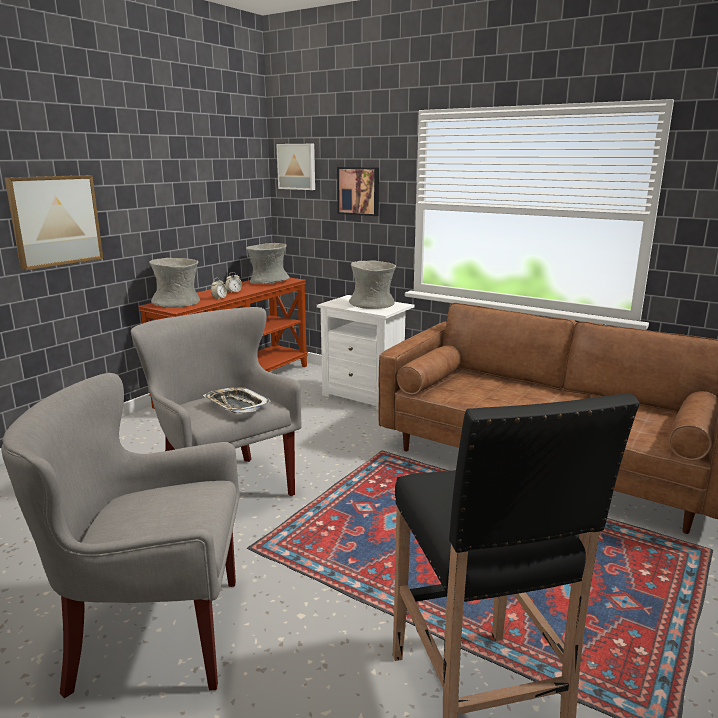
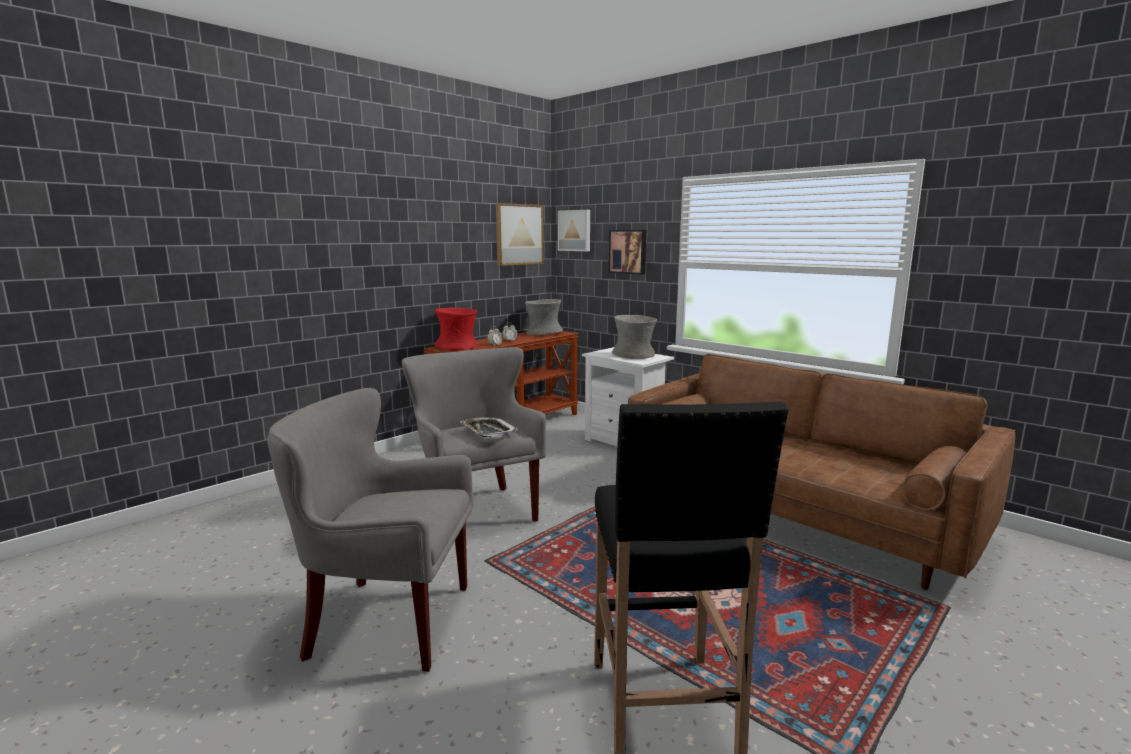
camera: 10 degrees right, 5 degrees down
(55, 220) = (357, 271): picture -> picture (519, 234)
(177, 303) = (457, 347): grey vase -> red vase

